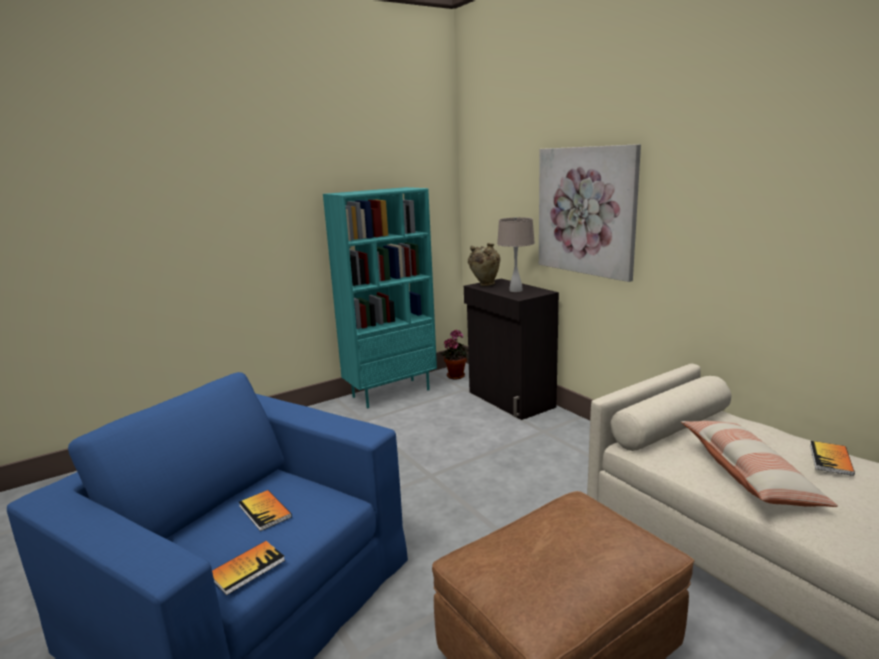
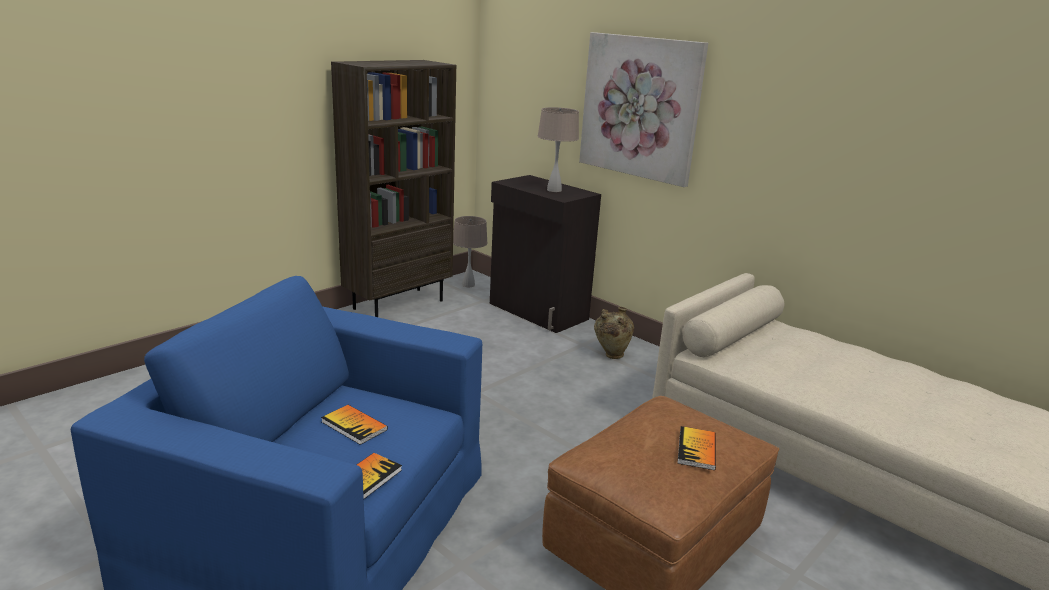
camera: 15 degrees left, 5 degrees up
(391, 393) = (398, 304): turquoise bookcase -> brown bookcase
(456, 375) = (468, 285): potted plant -> beige table lamp
(484, 285) = (515, 182): beige vase -> beige vase (611, 355)
(748, 475) = (810, 376): pillow -> none
(831, 459) = (875, 360): book -> book (696, 449)

